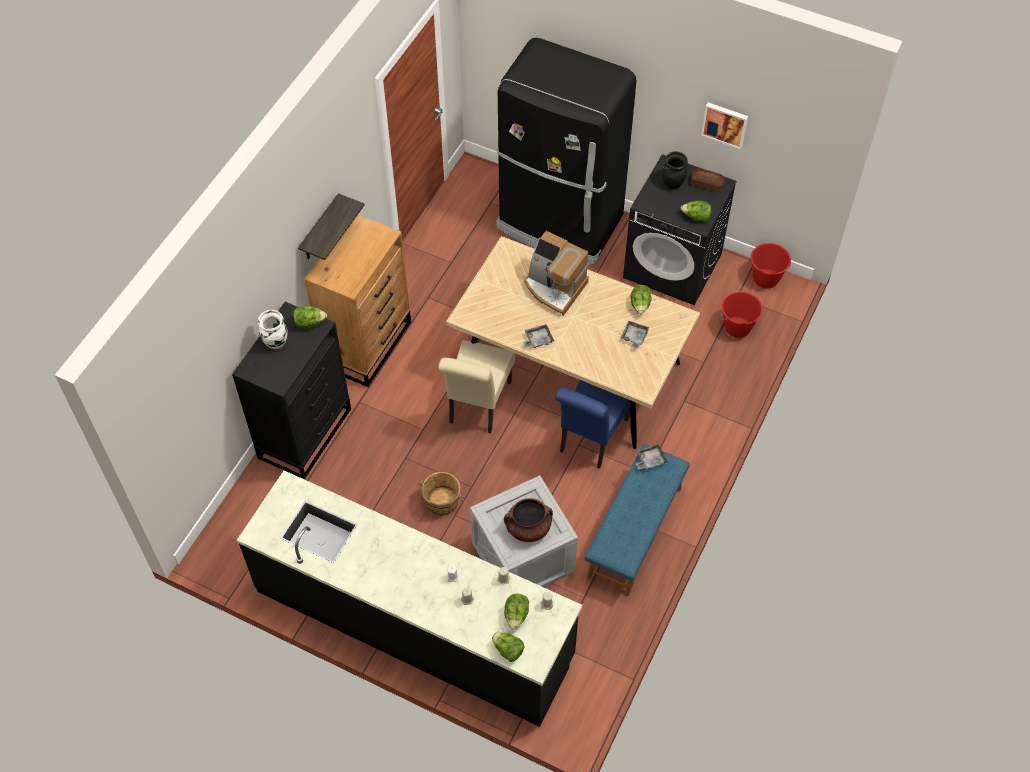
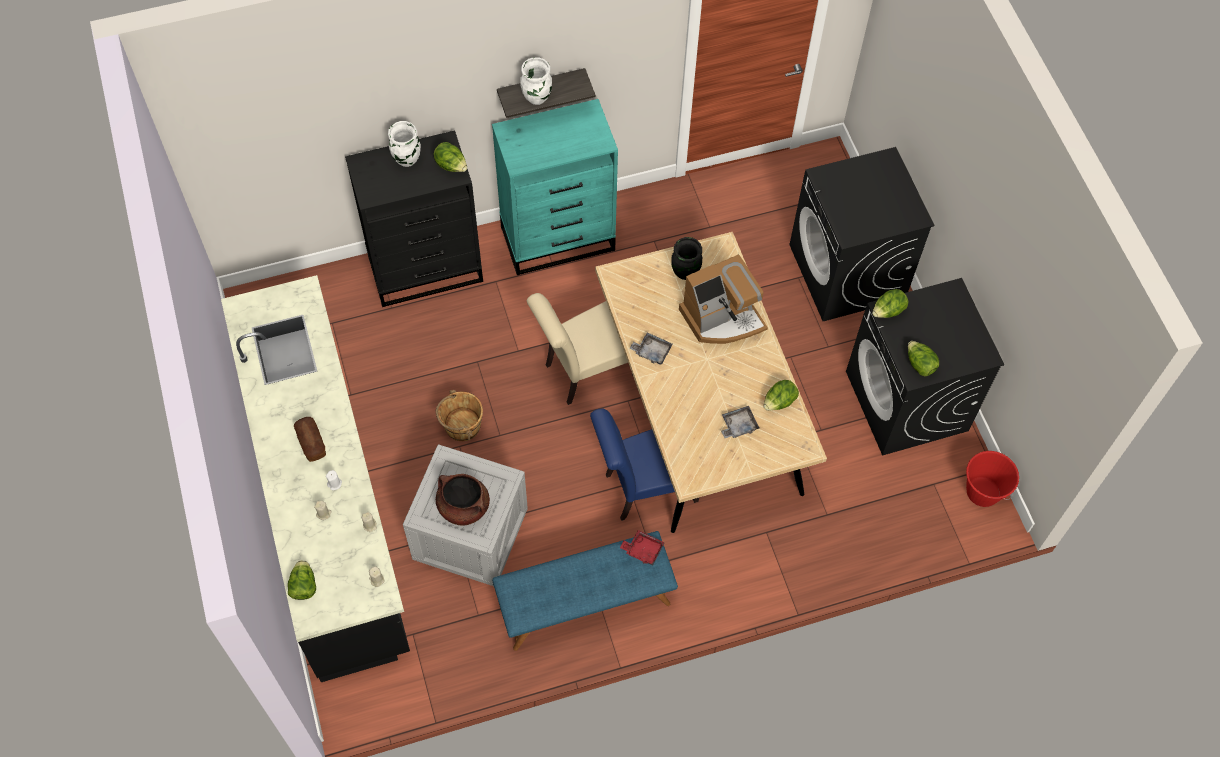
camera: 45 degrees right, 5 degrees up
(330, 232) = (537, 97): none -> white vase
(368, 344) = (559, 238): brown dresser -> turquoise dresser
(516, 615) = (343, 564): lettuce -> lettuce (888, 311)
(554, 287) = (722, 318): coffee machine -> coffee machine turned 105 degrees counterclockwise
(559, 223) = (847, 272): black fridge -> black washing machine
(650, 460) = (643, 550): grey tray -> red tray
(672, 184) = (936, 314): black vase -> black vase (685, 272)
(707, 184) = (970, 343): bread -> bread (311, 442)
(725, 124) = (1019, 293): picture -> none
(737, 328) = (898, 512): red bucket -> none

